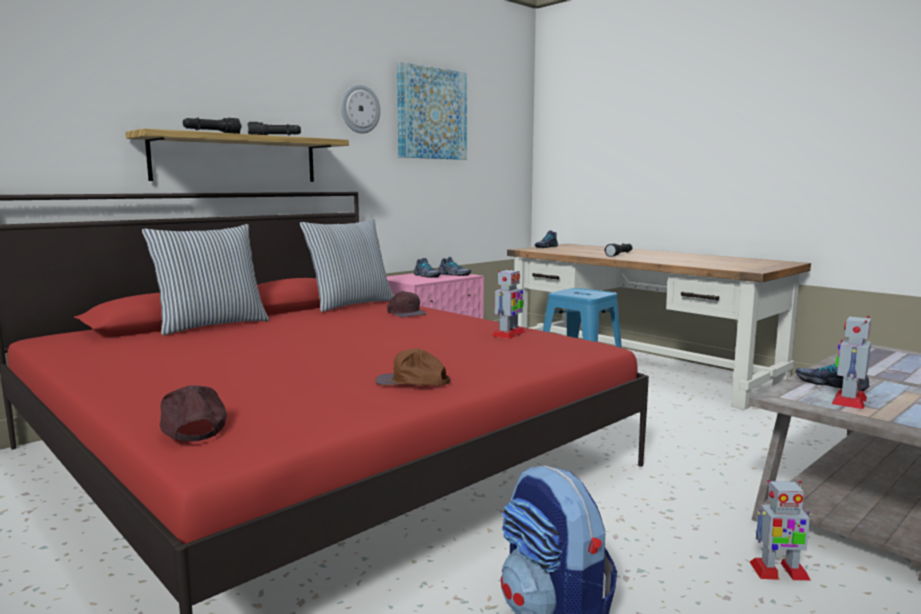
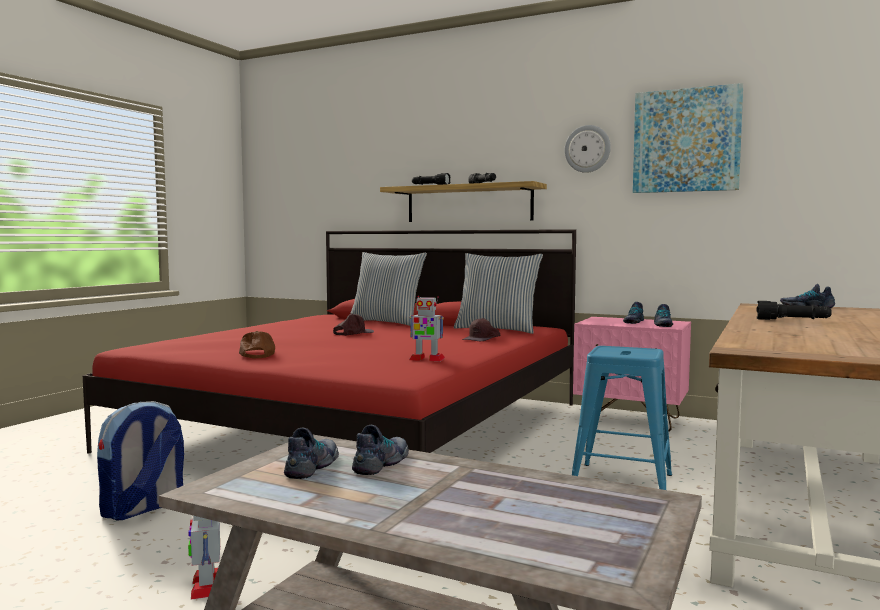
camera: 70 degrees right, 5 degrees down
(192, 426) = (163, 340): brown cap -> brown cap (353, 333)
(849, 400) = (313, 465): toy robot -> shoe

